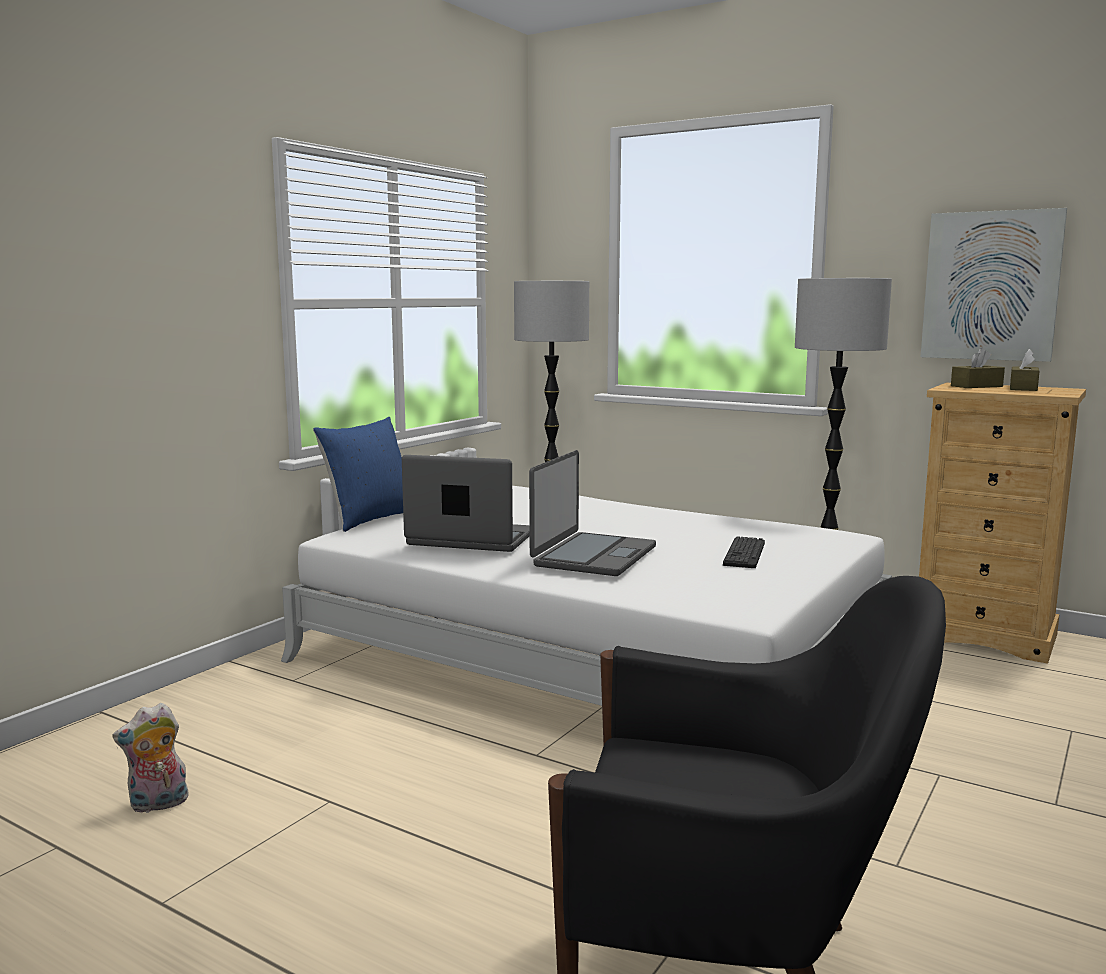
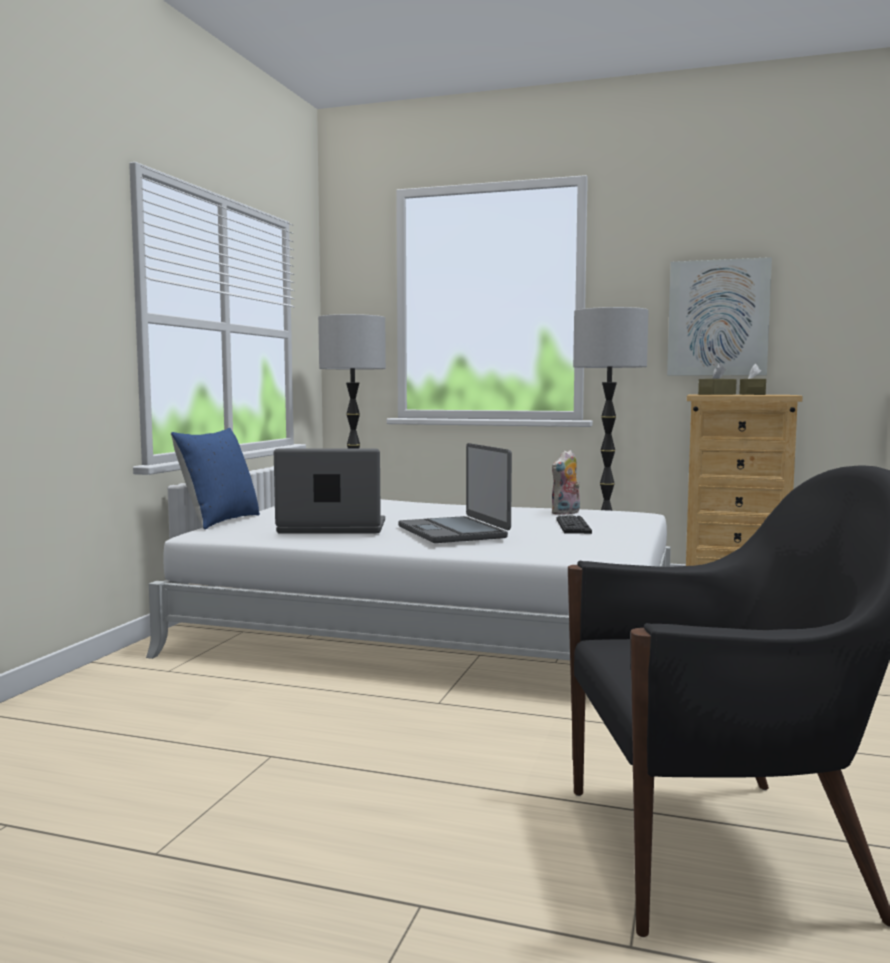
camera: 15 degrees left, 5 degrees down
(158, 805) = (96, 778): plush toy -> plush toy (566, 513)
(593, 556) = (453, 532): laptop -> laptop turned 150 degrees clockwise

